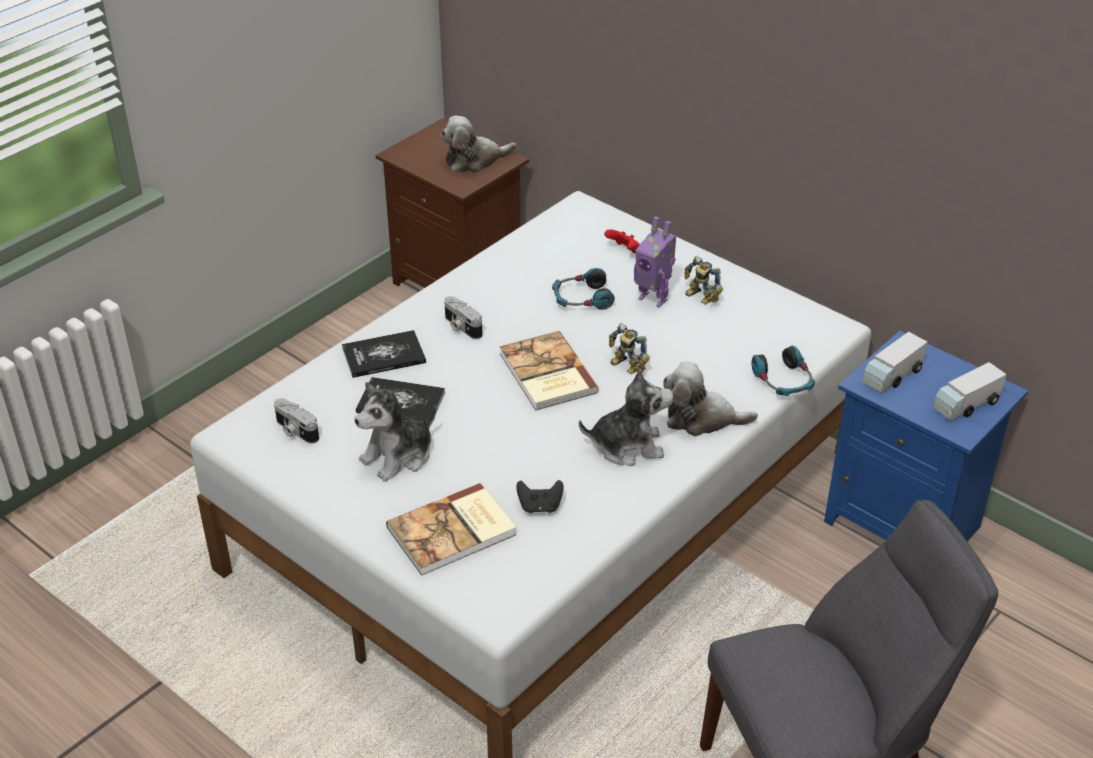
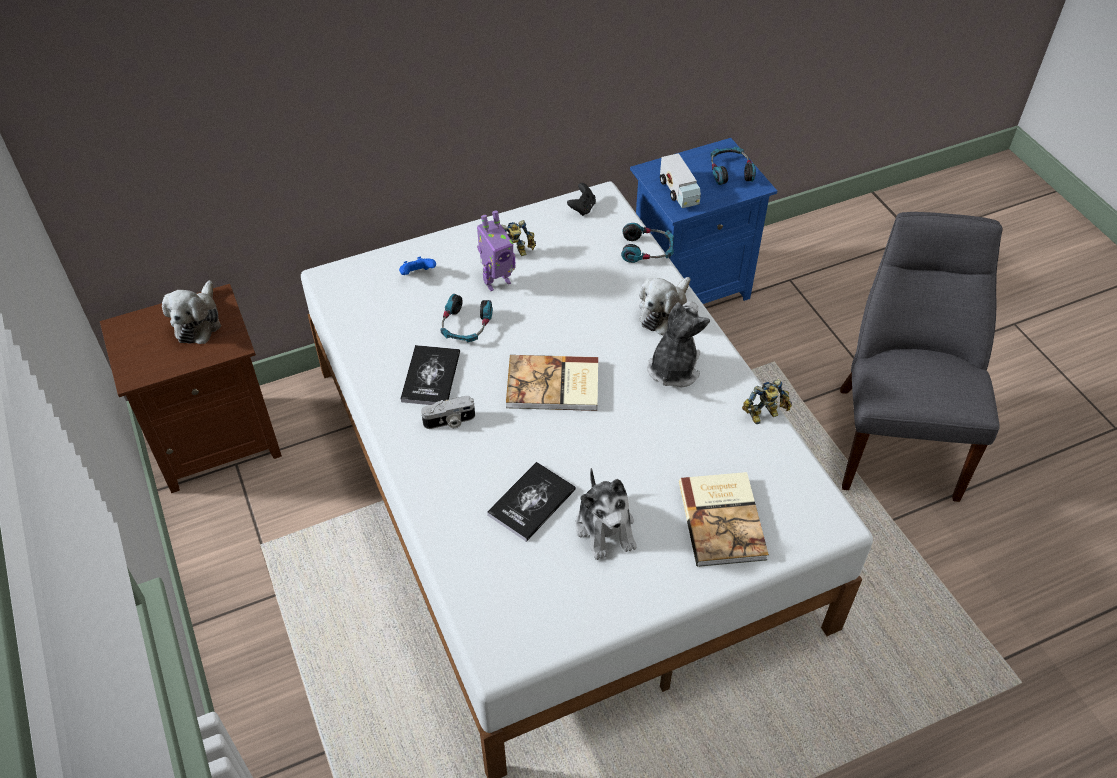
camera: 65 degrees left, 10 degrees up
(295, 431) = (525, 599): camera -> none
(384, 355) = (454, 493): book -> book (431, 377)
(540, 507) = (719, 450): black game controller -> black game controller (582, 208)
(624, 251) = (417, 274): red game controller -> blue game controller
(625, 367) = (574, 332): toy robot -> toy robot (765, 415)
(966, 405) = (730, 171): toy truck -> headphones

